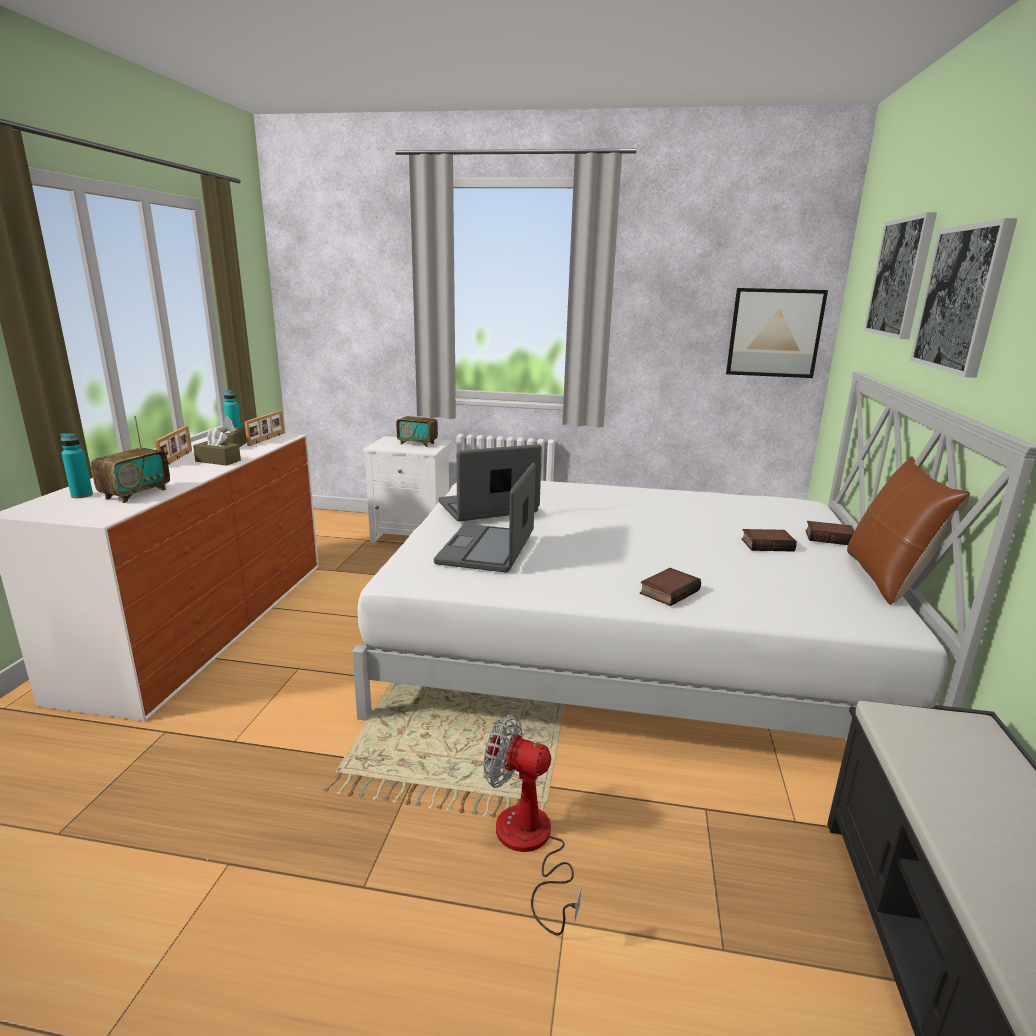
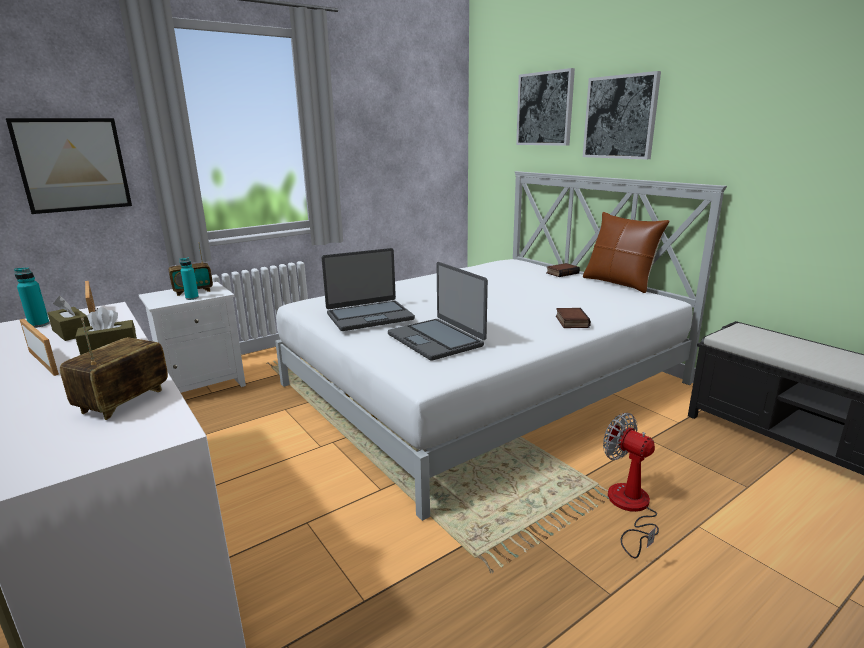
camera: 45 degrees left, 0 degrees up
(82, 495) = (49, 431): turquoise bottle -> turquoise bottle (192, 298)
(135, 494) = (124, 402): radio -> radio turned 135 degrees counterclockwise
(488, 508) = (369, 316): laptop -> laptop turned 135 degrees counterclockwise
(529, 846) = (630, 508): fan -> fan turned 75 degrees clockwise
(767, 544) = (548, 285): book -> none
(774, 333) = (437, 153): picture -> picture (73, 165)

